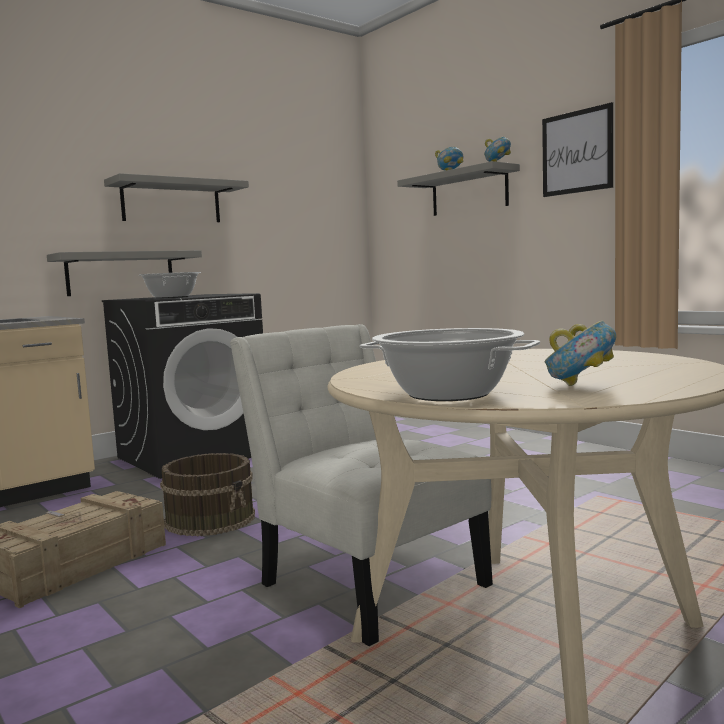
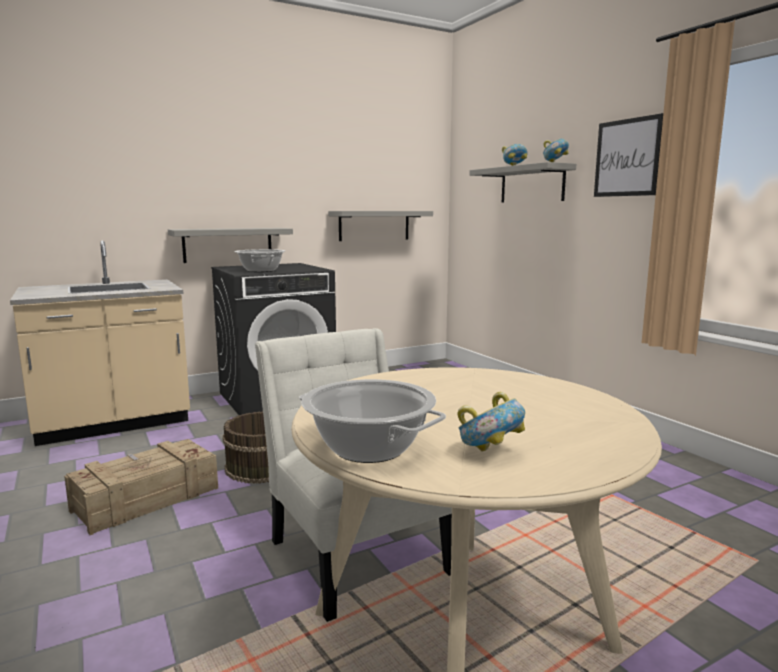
camera: 10 degrees right, 5 degrees up
(171, 202) = (273, 185): grey shelf -> grey shelf (374, 225)

